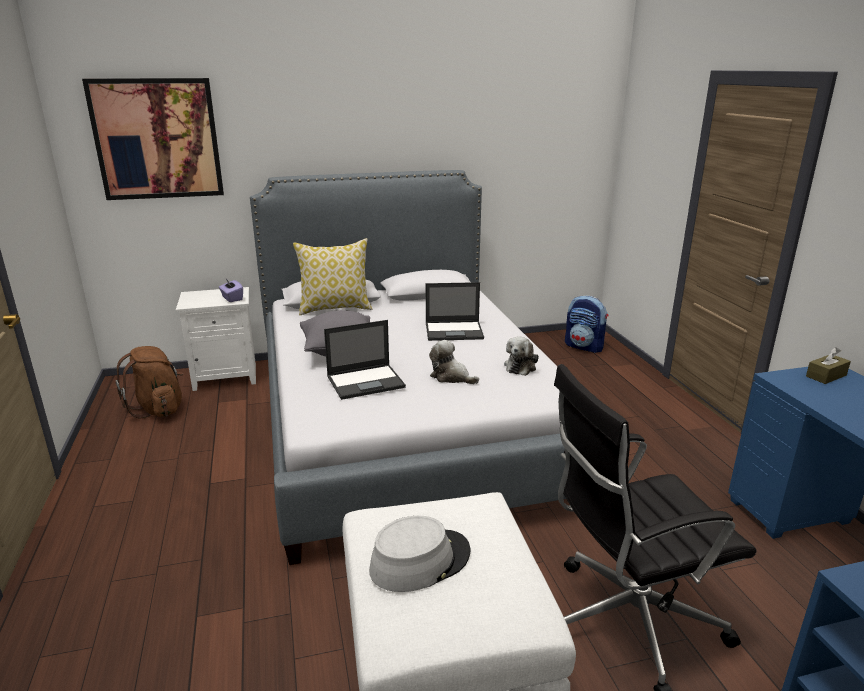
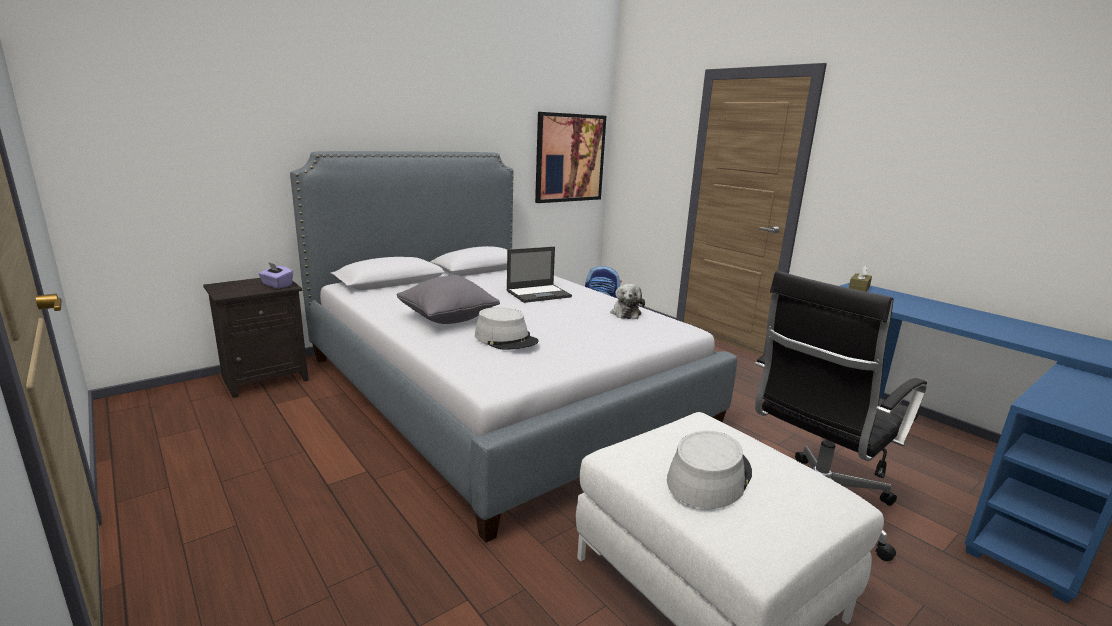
camera: 25 degrees left, 5 degrees down
(157, 139) = (172, 102): picture -> picture (570, 158)
(158, 409) = (199, 422): brown backpack -> none
(226, 376) = (266, 378): white nightstand -> black nightstand
(335, 308) = (401, 286): pillow -> none
(366, 382) = (506, 339): laptop -> grey hat
(451, 377) = (577, 327): plush toy -> none

